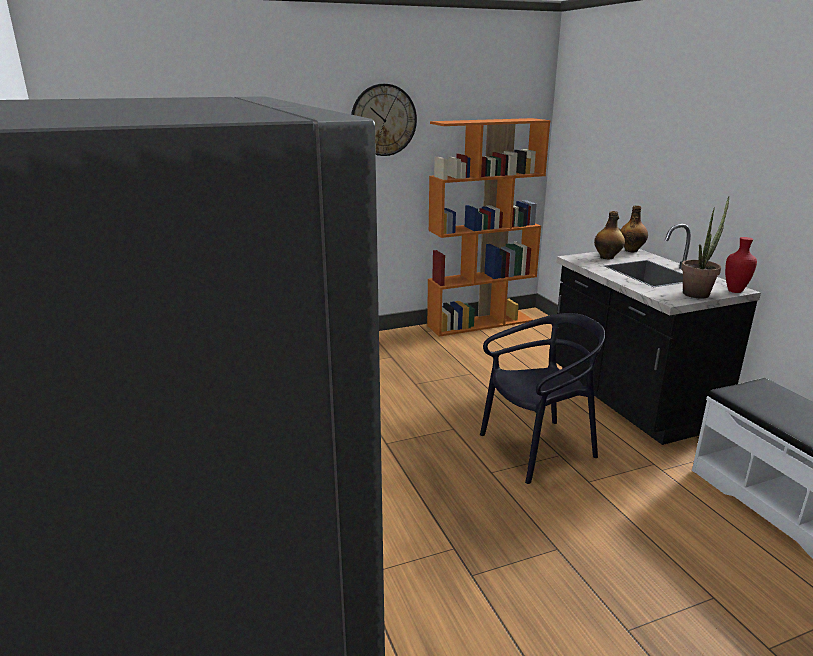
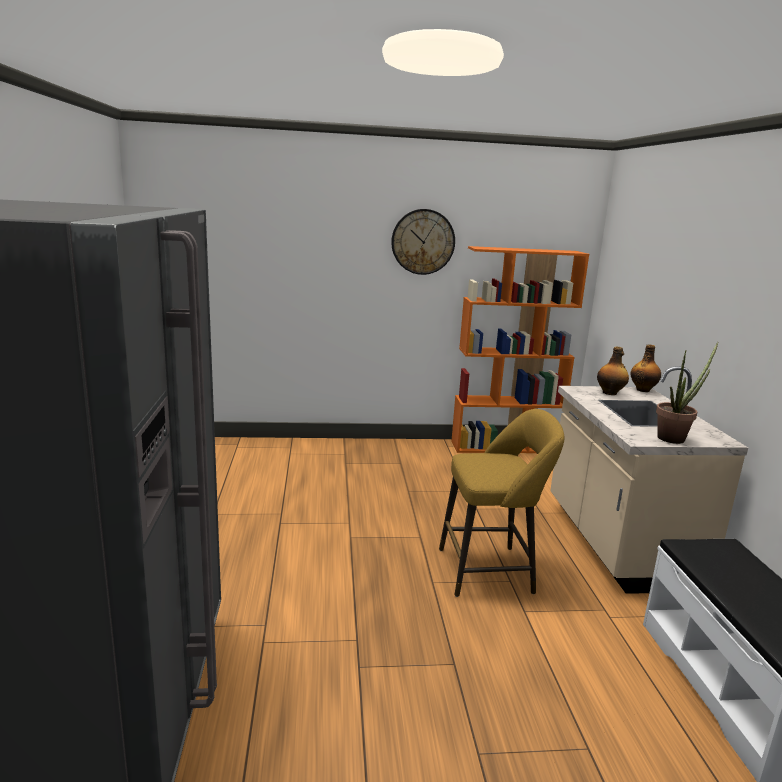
camera: 15 degrees right, 5 degrees down
(537, 449) = (491, 571): black chair -> yellow stool
(629, 399) = (617, 543): black counter -> beige counter
(734, 291) = (717, 441): red vase -> none

